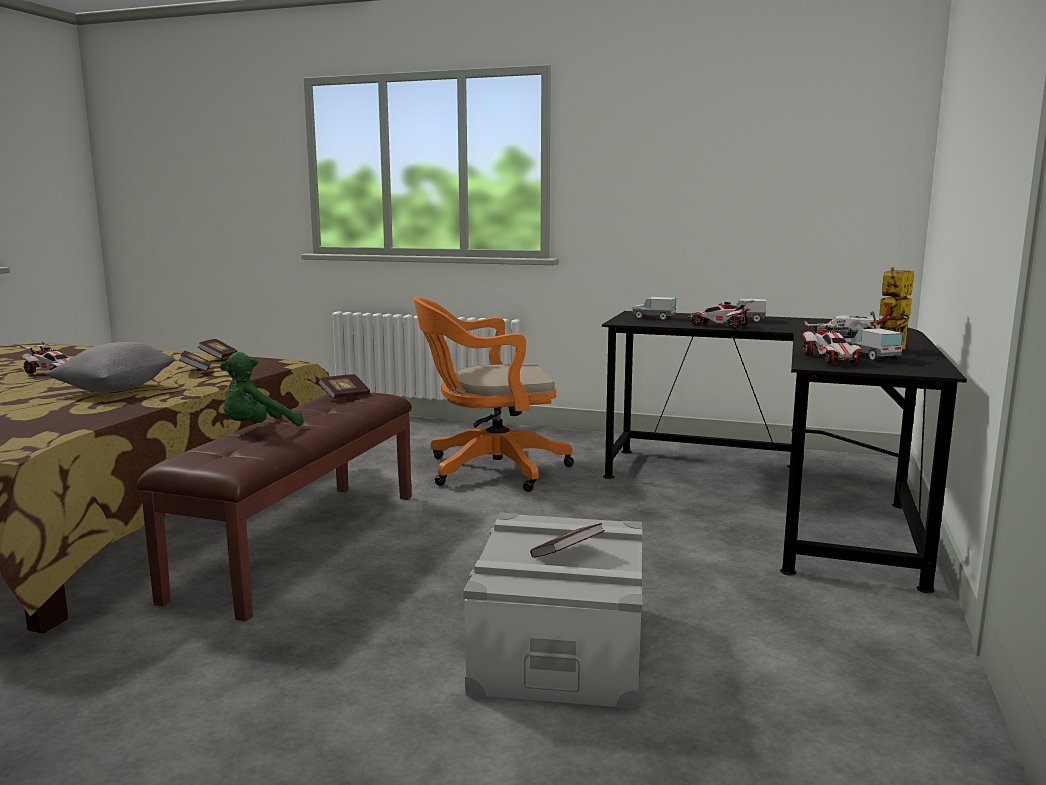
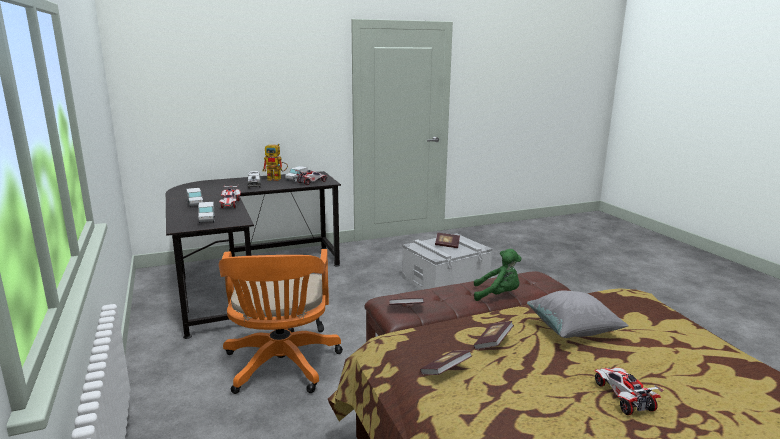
camera: 130 degrees left, 5 degrees up
(489, 470) = (281, 367): orange office chair -> orange office chair turned 45 degrees clockwise

